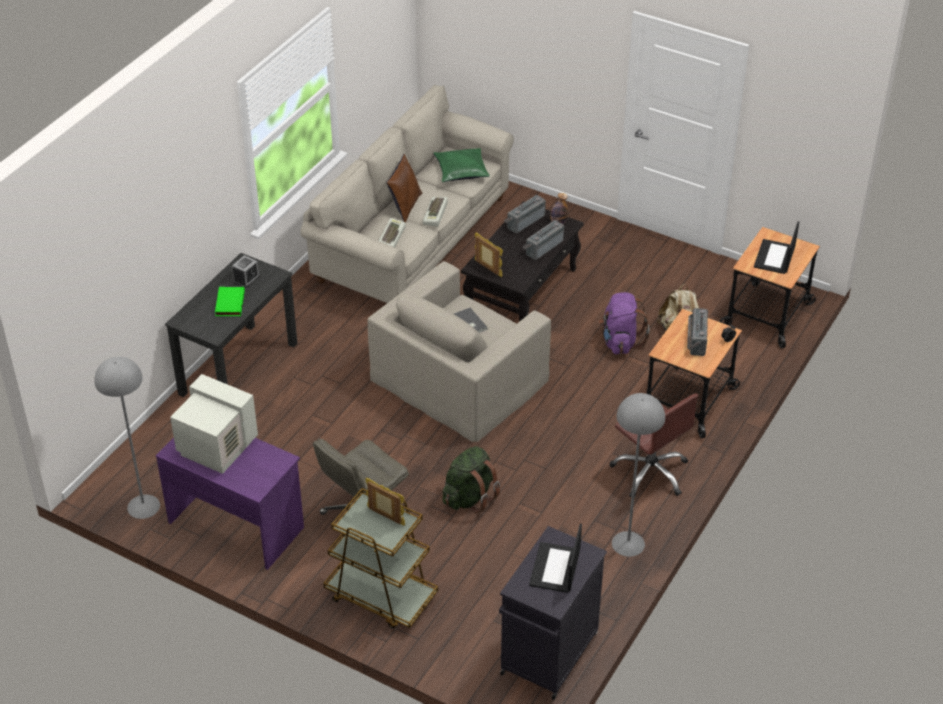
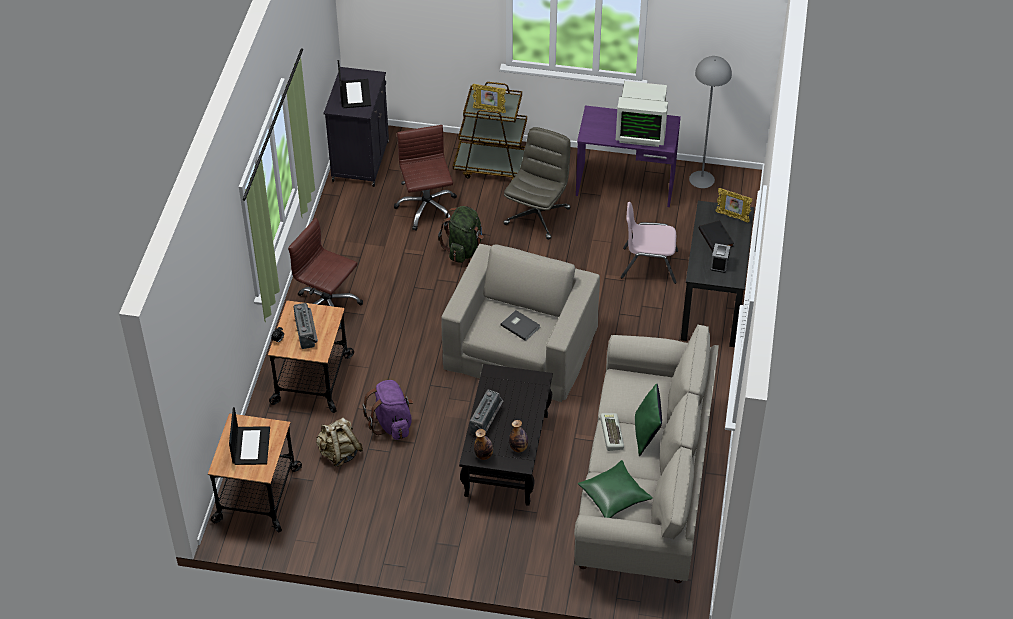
camera: 160 degrees right, 5 degrees up
(229, 303) = (716, 238): green book -> black book
(275, 424) = (649, 264): none -> pink chair
(391, 237) = (637, 390): keyboard -> none
(405, 206) = (646, 435): brown pillow -> green pillow
(487, 269) = (528, 380): picture frame -> picture frame (732, 217)
(491, 560) = (426, 208): none -> brown office chair
(524, 221) = (518, 448): radio -> bottle
(628, 544) = (328, 246): grey floor lamp -> none

